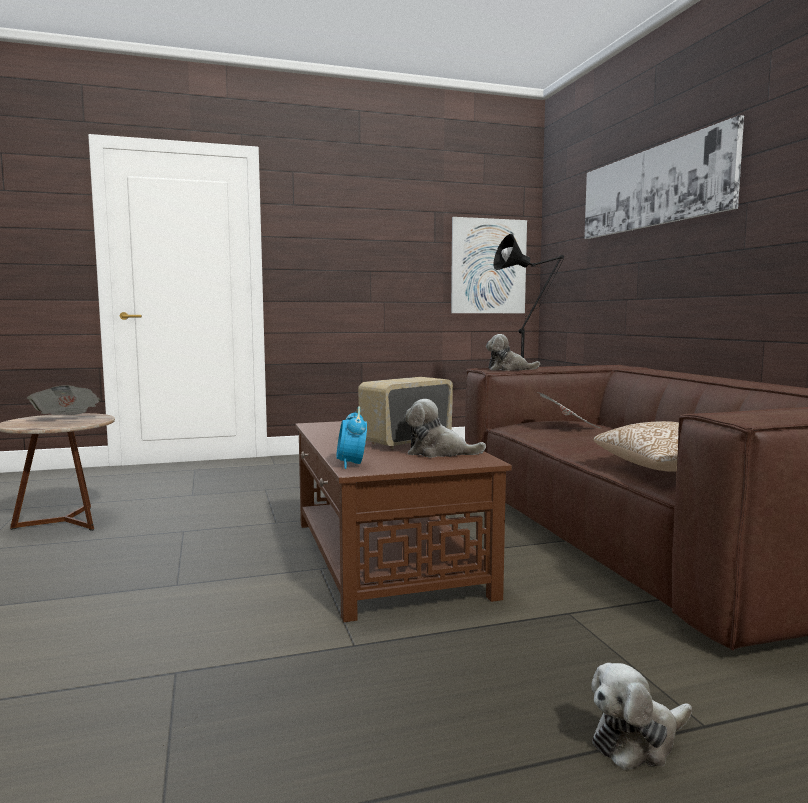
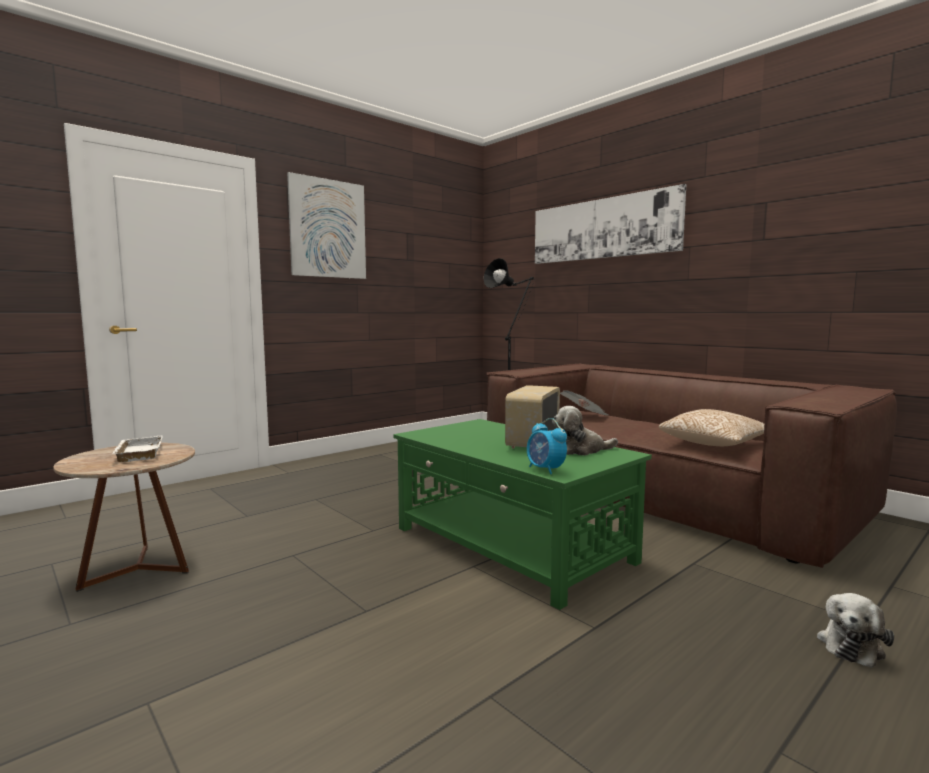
camera: 25 degrees left, 0 degrees up
(67, 419) = (137, 453): newspaper -> white tray
(386, 557) = (511, 545): brown coffee table -> green coffee table
(488, 266) = (448, 282): picture -> picture (328, 228)
(508, 369) = (521, 372): plush toy -> none

